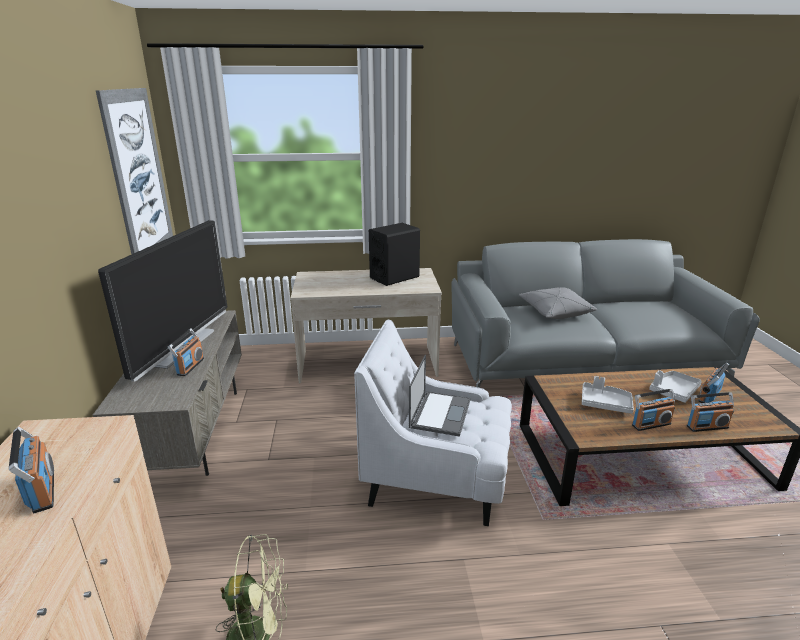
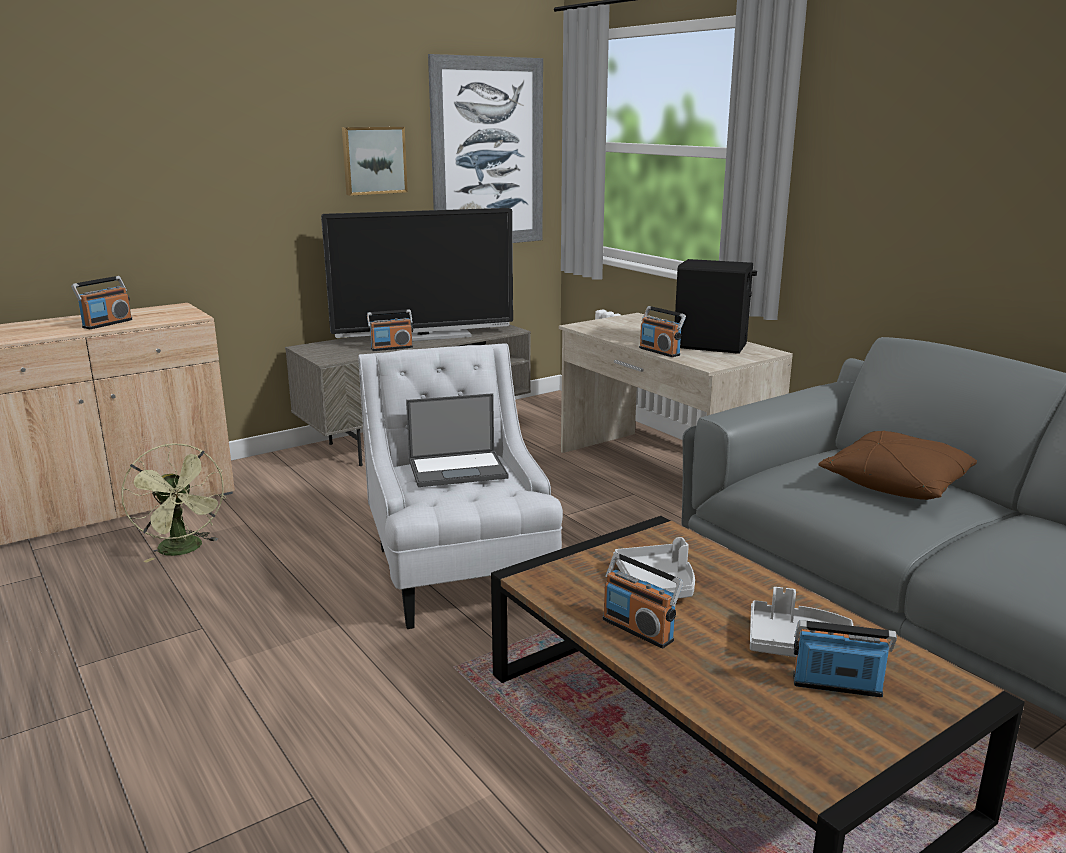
camera: 60 degrees right, 5 degrees down
(91, 203) = (373, 160): none -> picture
(555, 312) = (897, 483): grey pillow -> brown pillow
(706, 426) = (701, 687): radio -> radio (660, 351)

